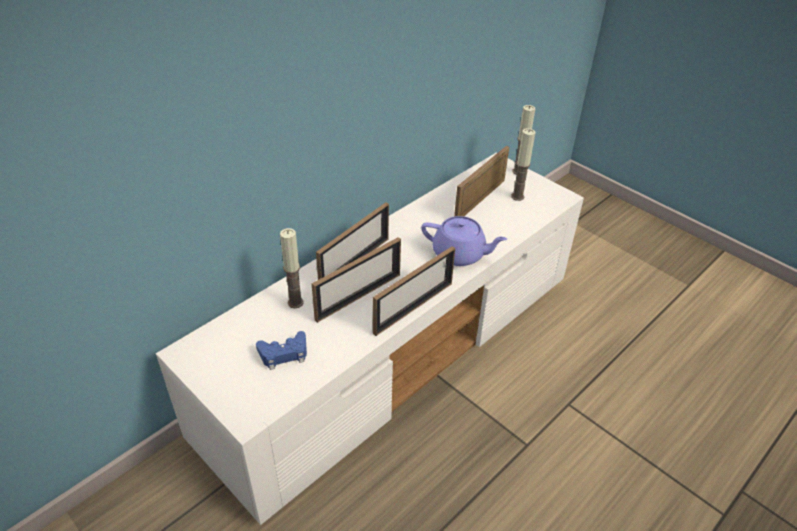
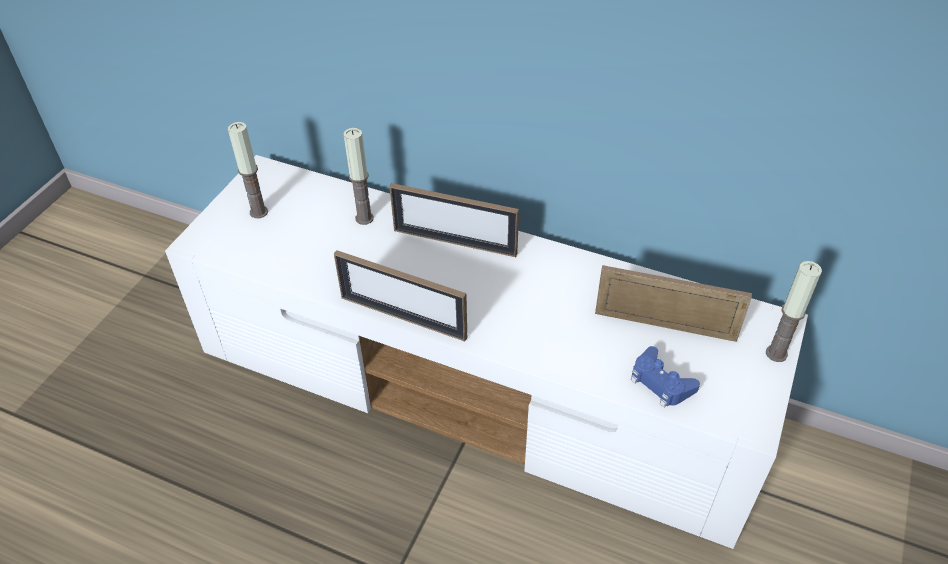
camera: 70 degrees right, 5 degrees up
(284, 354) = (286, 236): blue game controller -> blue game controller (661, 382)
(358, 296) = (398, 264): picture frame -> none
(460, 254) = (529, 334): purple teapot -> none
(517, 196) = (707, 367): candle -> candle (259, 212)

